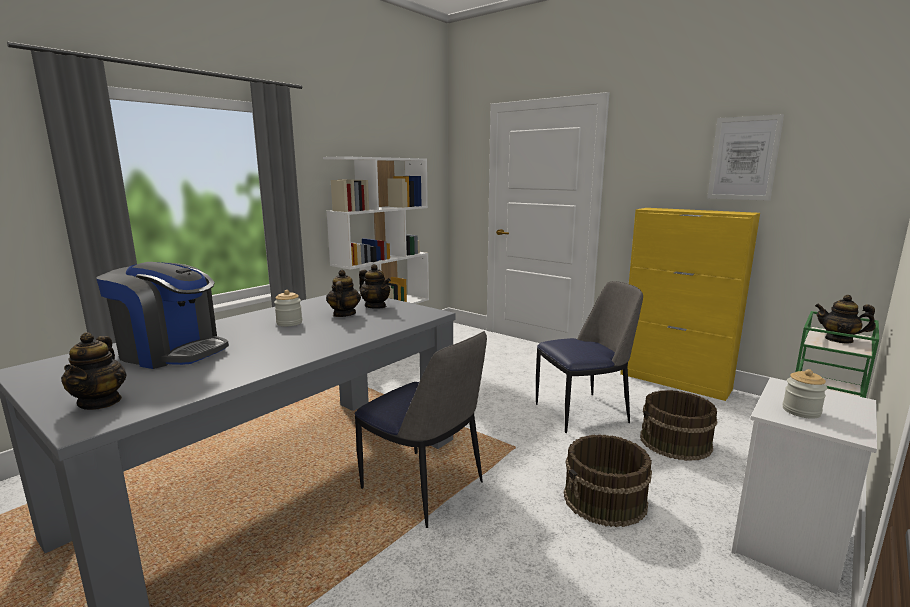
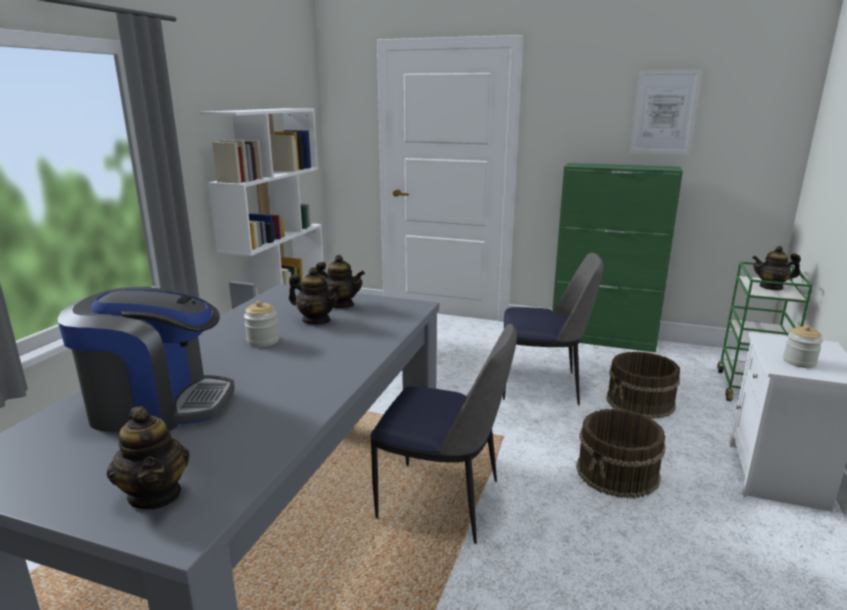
camera: 20 degrees left, 5 degrees up
(344, 314) = (316, 320): teapot -> teapot turned 135 degrees clockwise
(583, 412) = (542, 386): chair -> chair turned 45 degrees clockwise
(675, 382) = (603, 339): yellow cabinet -> green cabinet

